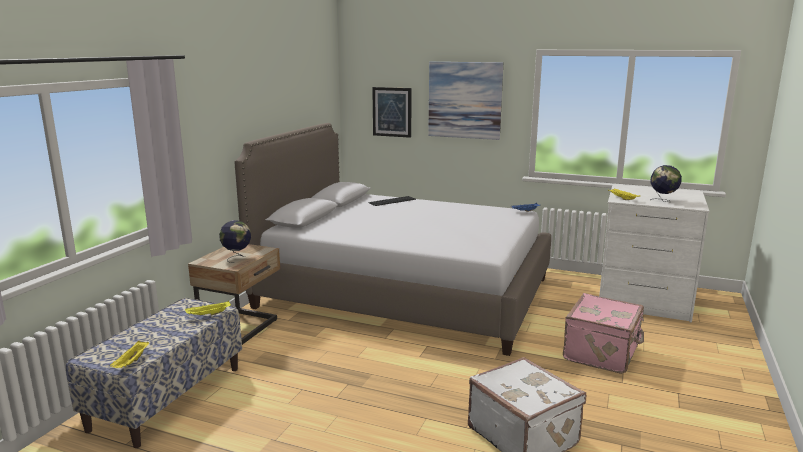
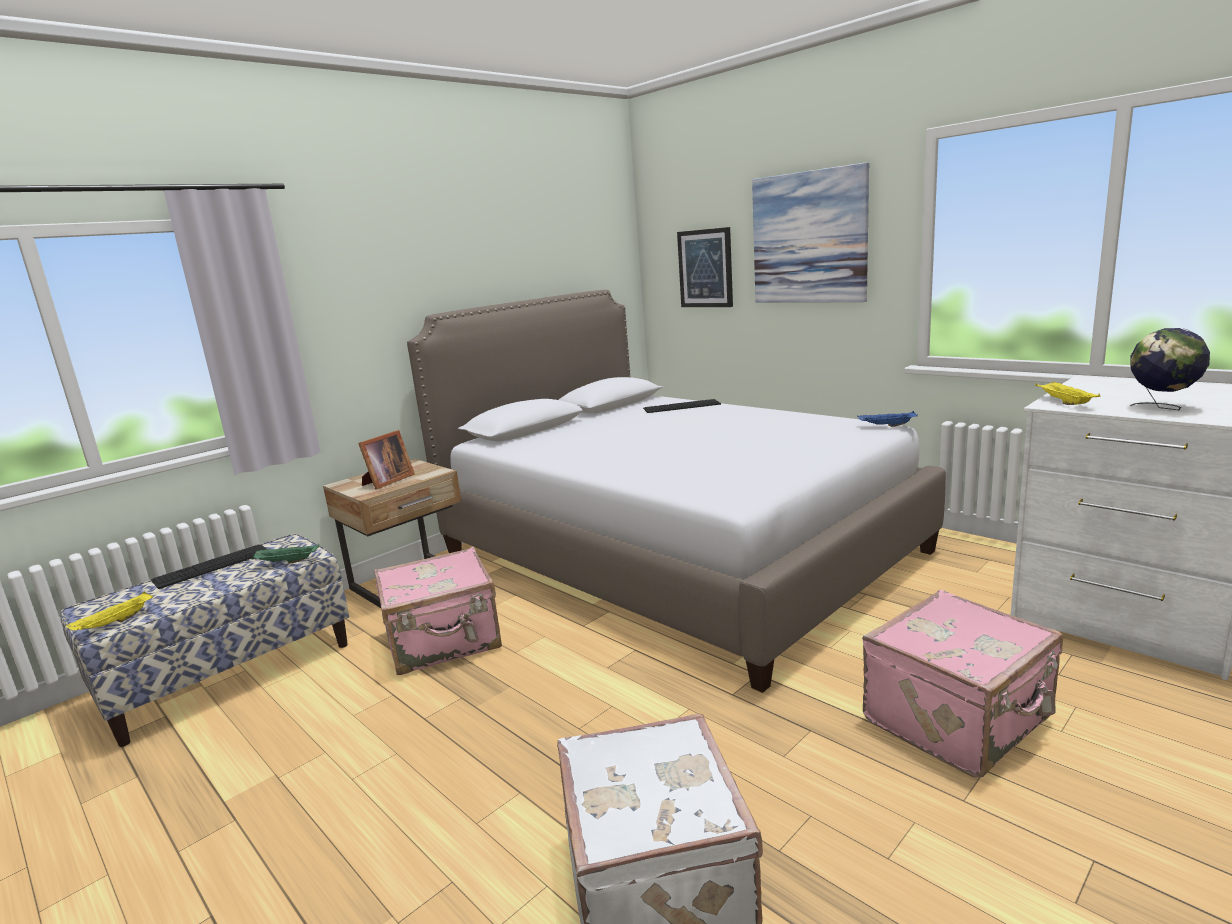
camera: 25 degrees right, 0 degrees up
(150, 323) = (212, 566): none -> keyboard
(208, 315) = (286, 562): yellow tray -> green tray
(237, 258) = (387, 481): globe -> picture frame
(305, 358) = (444, 642): none -> pink suitcase

